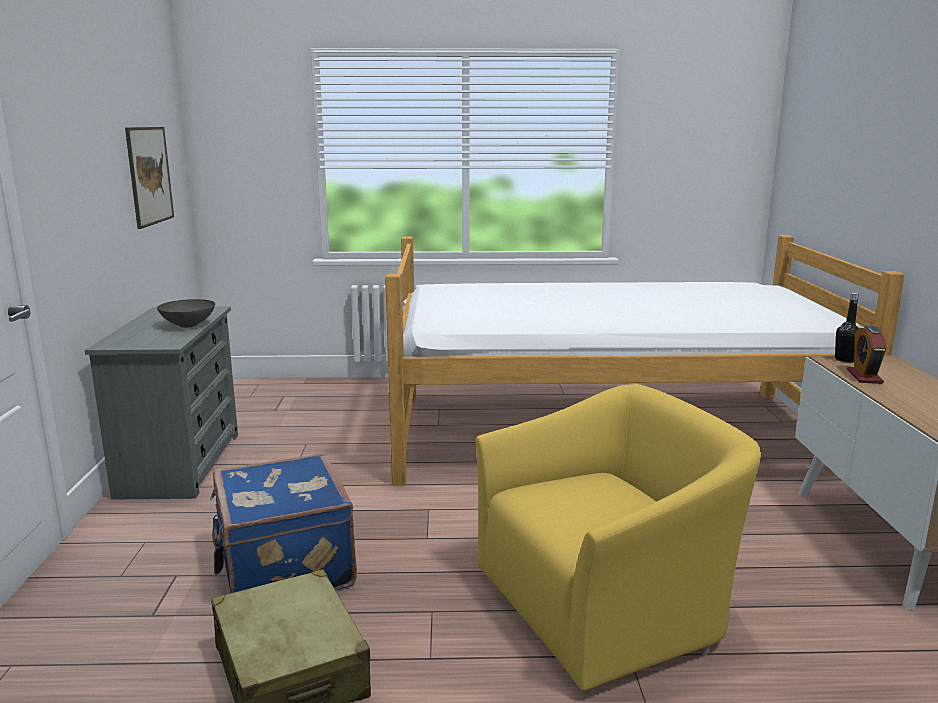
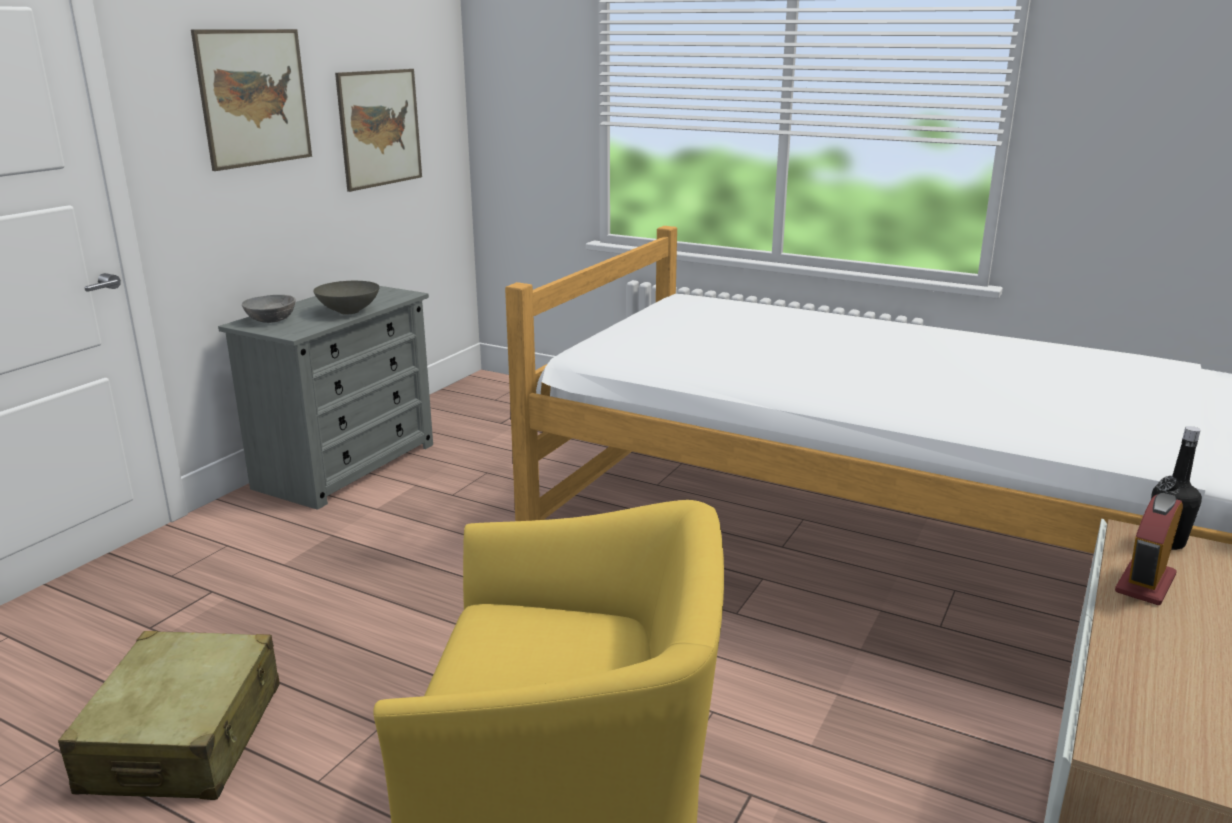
camera: 30 degrees right, 5 degrees up
(85, 146) = (254, 98): none -> picture
(128, 339) = (271, 319): none -> grey bowl
(283, 568) = (305, 617): blue suitcase -> none

